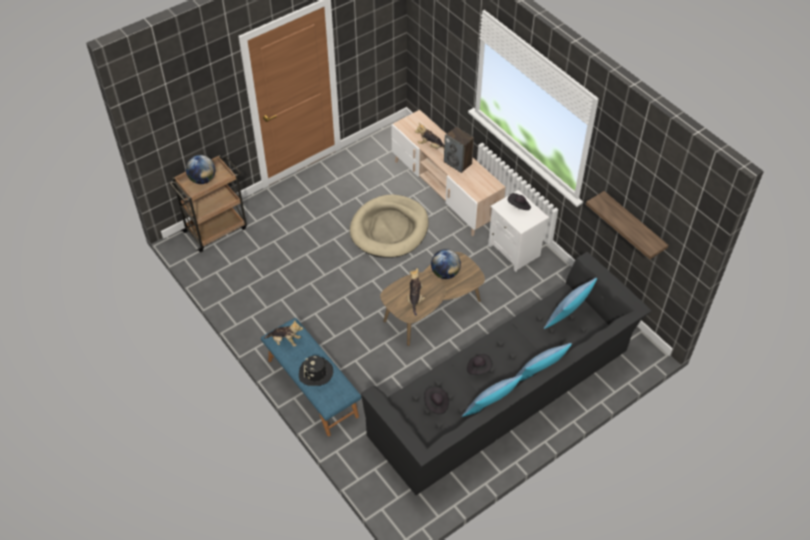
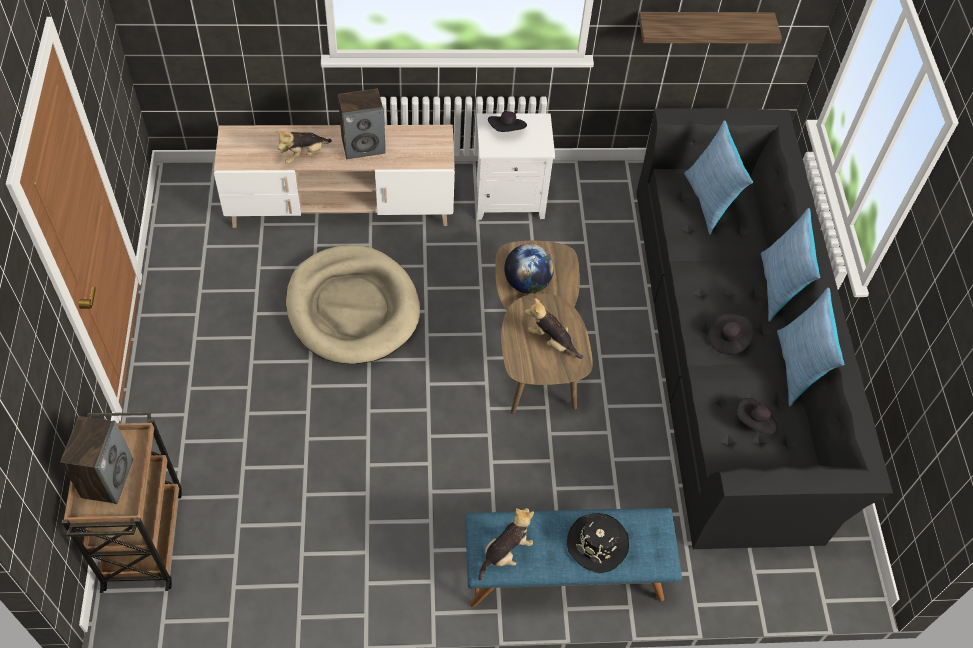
camera: 60 degrees left, 5 degrees up
(202, 179) = (107, 478): globe -> speaker

